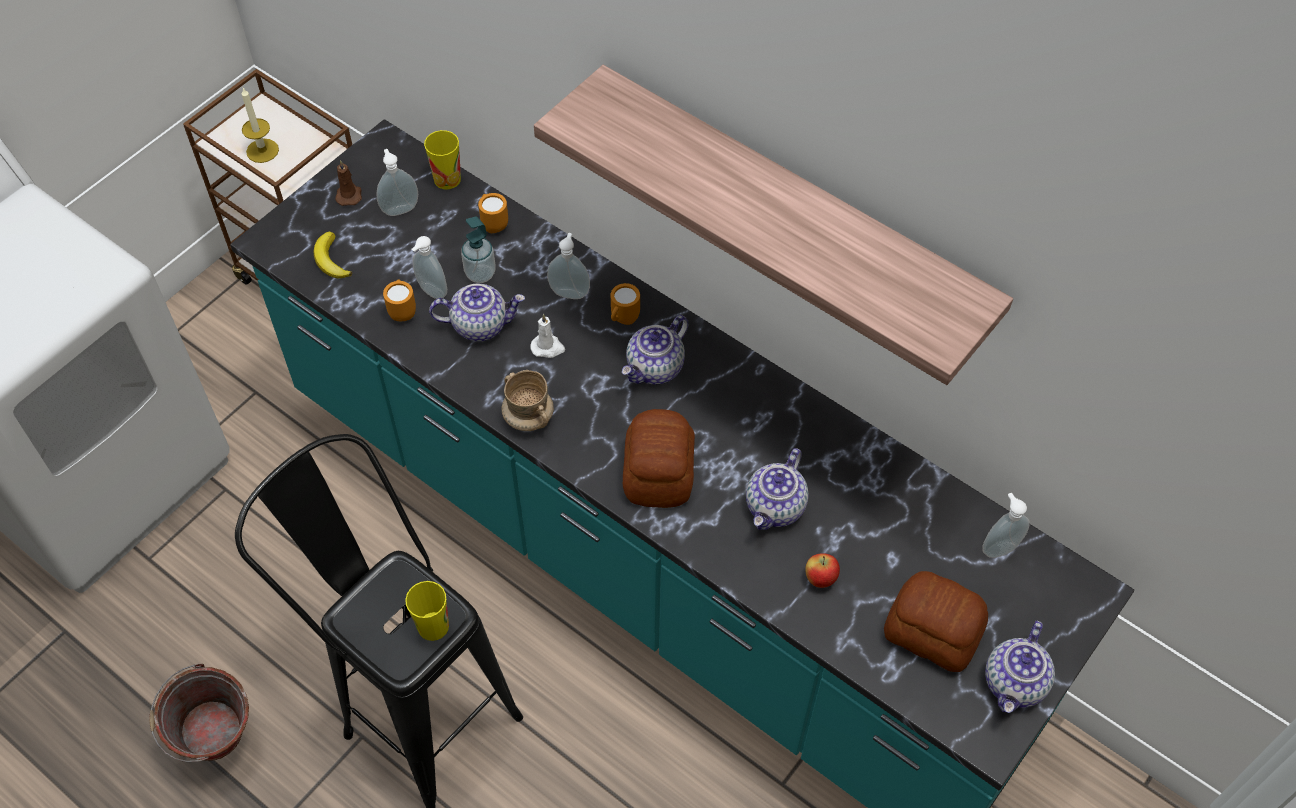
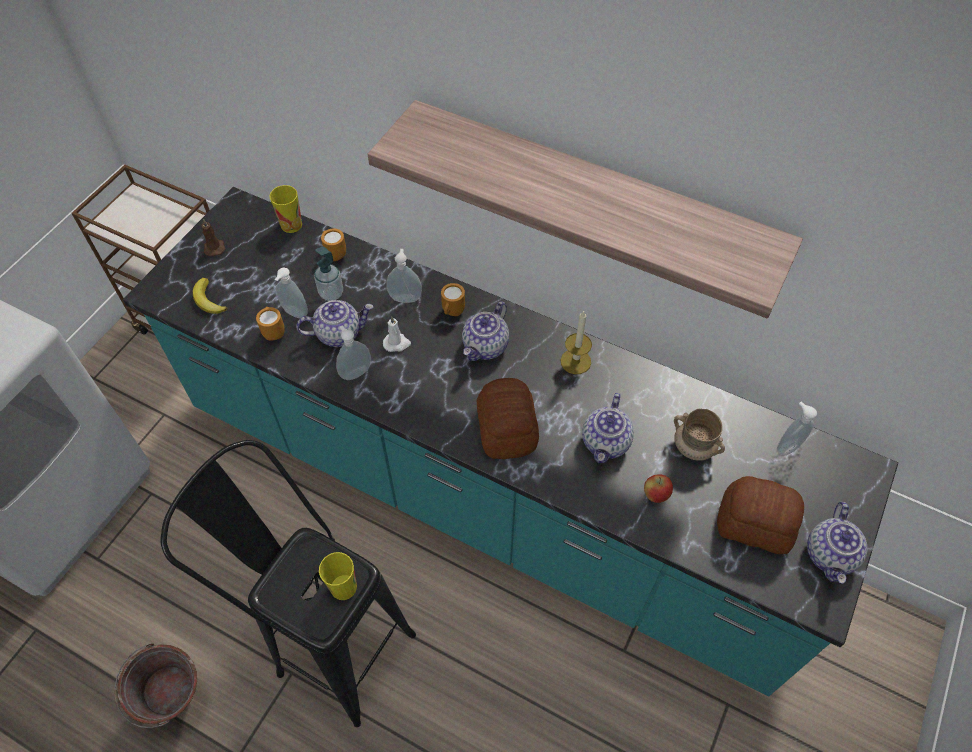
camera: 10 degrees left, 0 degrees up
(262, 150) = (139, 226): candle -> candle (575, 361)
(399, 208) = (257, 252): soap dispenser -> soap dispenser (355, 372)
(528, 417) = (392, 402): beige mug -> beige mug (693, 447)

